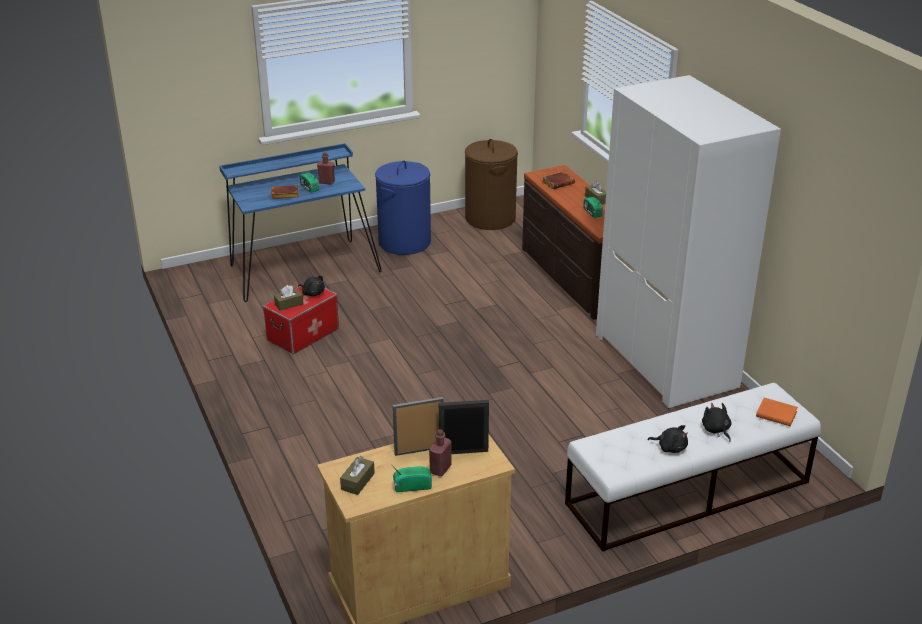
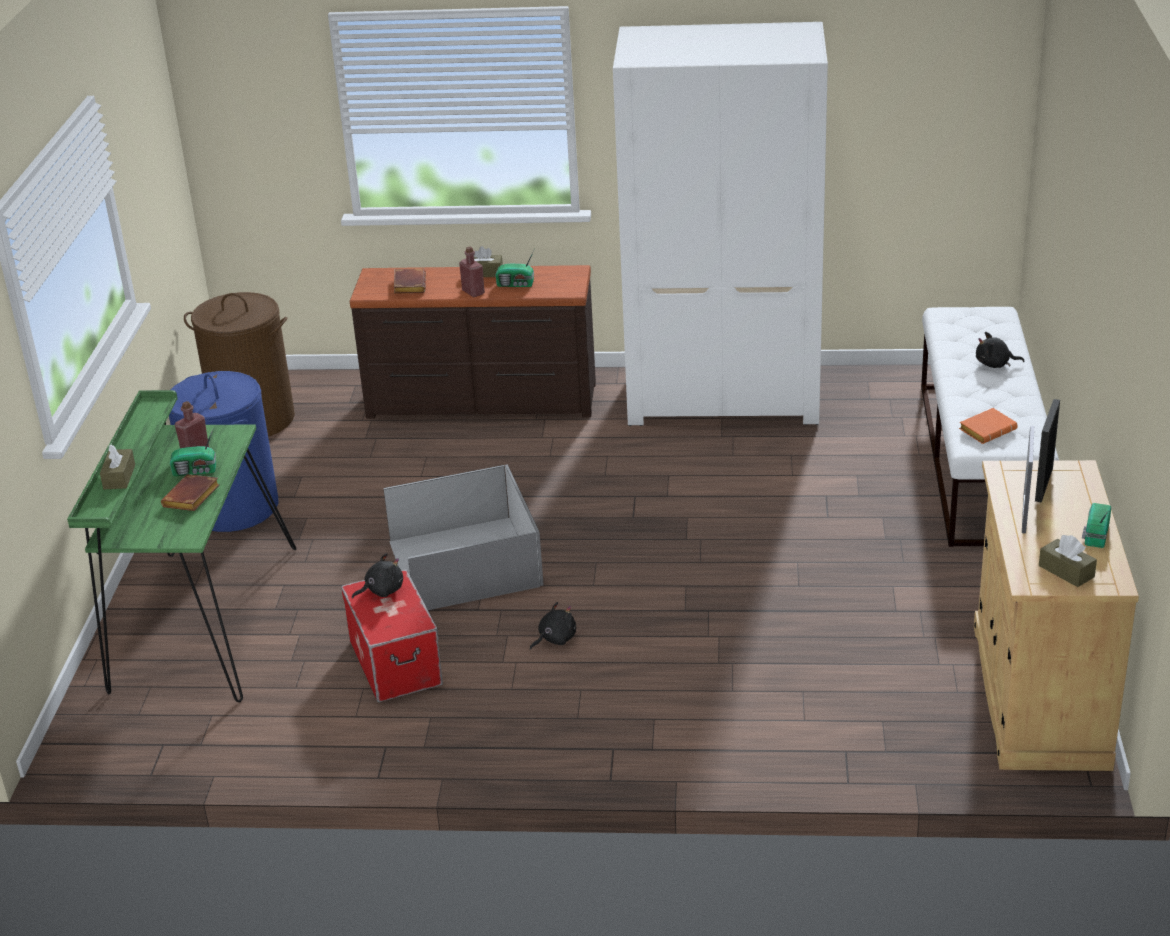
camera: 60 degrees left, 0 degrees up
(289, 304) = (392, 619): brown tissue box -> brown tissue box (119, 477)
(302, 268) = (200, 621): blue desk -> green desk
(407, 325) = (464, 562): none -> grey storage box
(440, 469) = (1071, 508): red bottle -> red bottle (473, 292)
(670, 447) = (1009, 399): black plush toy -> black plush toy (555, 639)
(777, 415) = (991, 323): orange book -> orange book (987, 429)

